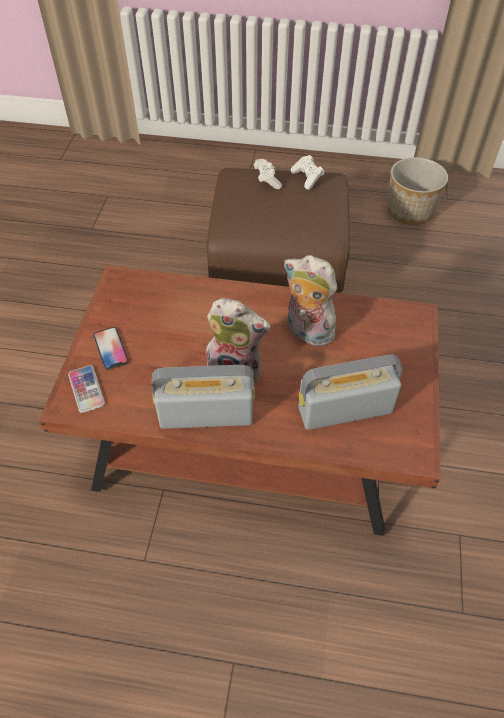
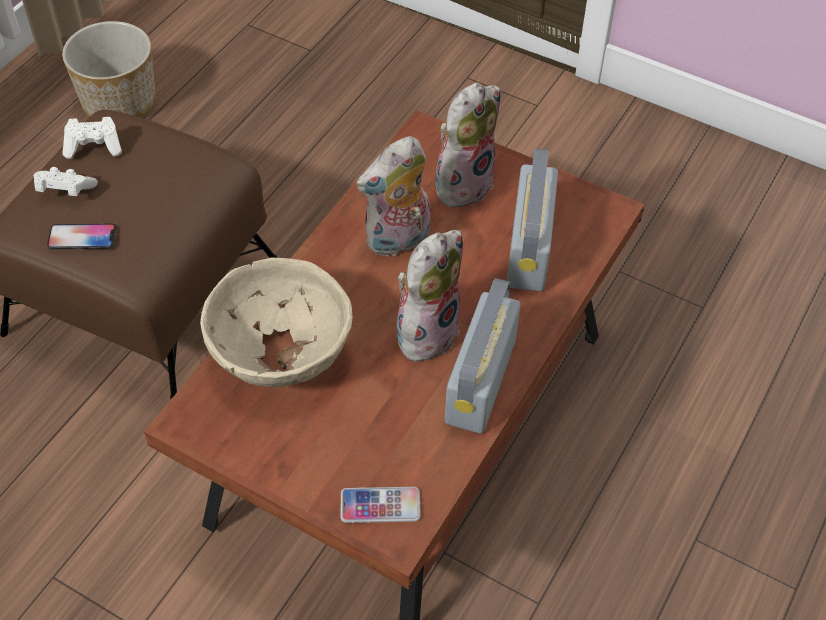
camera: 70 degrees left, 0 degrees up
(111, 349) = (320, 461): phone -> phone (82, 237)
(182, 305) = (281, 356): none -> beige bowl
(383, 351) = (463, 183): none -> plush toy

